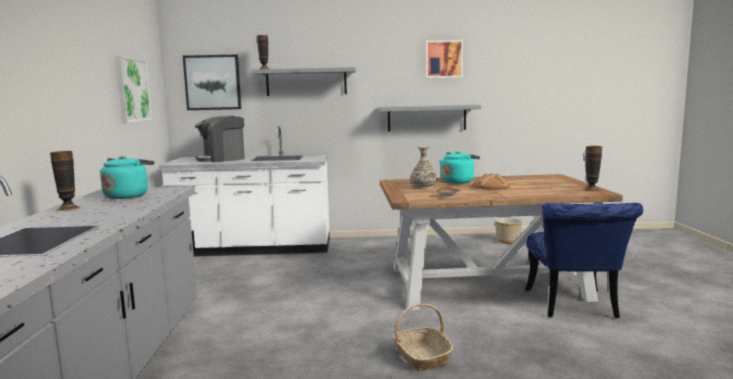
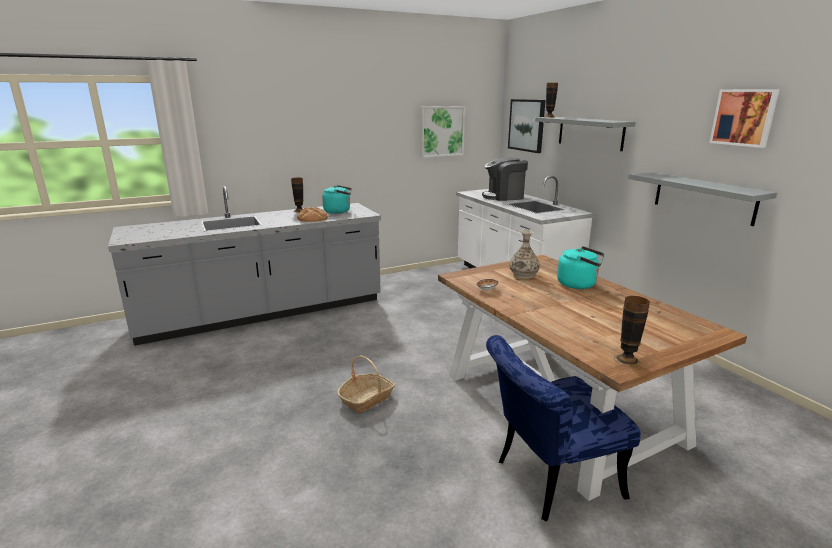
camera: 65 degrees right, 10 degrees up
(222, 159) = (504, 197): coffee machine -> coffee machine turned 45 degrees counterclockwise
(491, 186) = (570, 302): bread -> bread (312, 218)
(507, 241) = (742, 402): planter -> none

